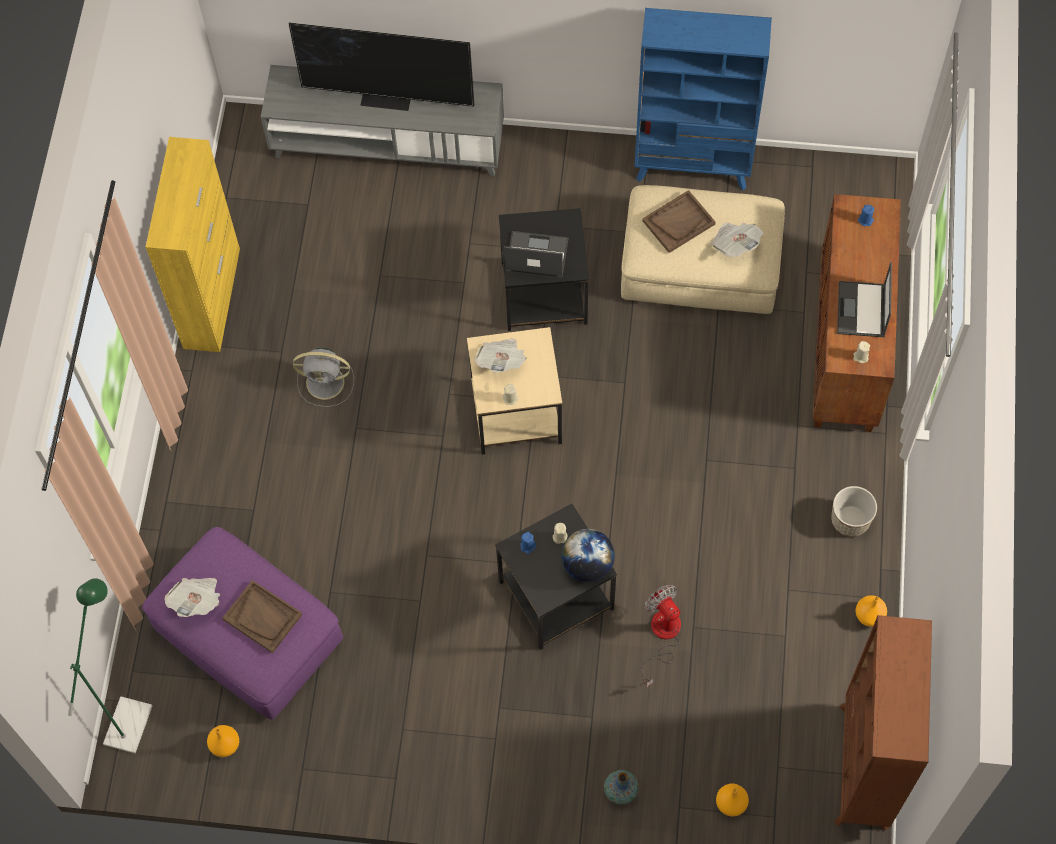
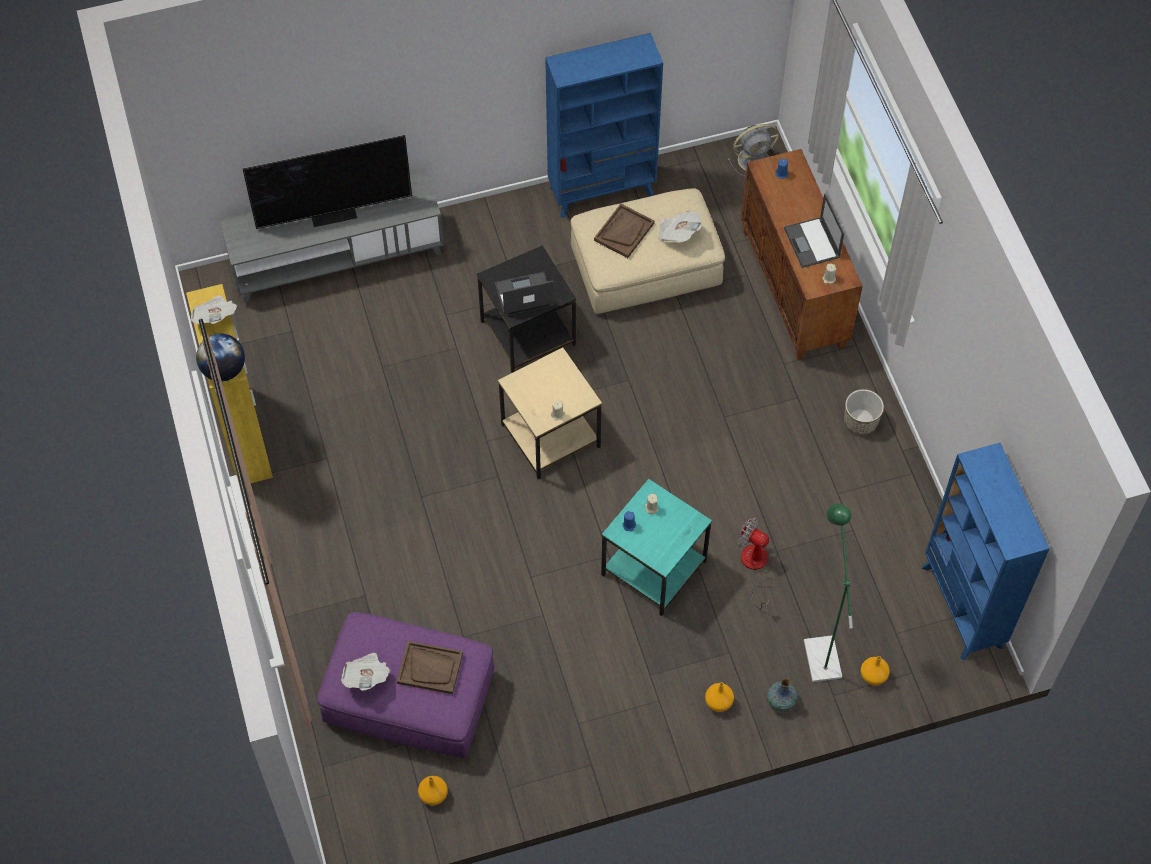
camera: 25 degrees left, 5 degrees down
(131, 715) = (339, 803): green floor lamp -> green floor lamp (820, 650)
(327, 382) = (378, 469): grey fan -> grey fan (755, 159)
(501, 361) = (536, 388): newspaper -> newspaper (215, 317)
(556, 597) = (654, 569): black side table -> turquoise side table
(587, 565) = (685, 521): globe -> globe (224, 370)
(863, 767) = (962, 607): brown bookcase -> blue bookcase
(869, 616) = (911, 490): orange vase -> orange vase (719, 703)

